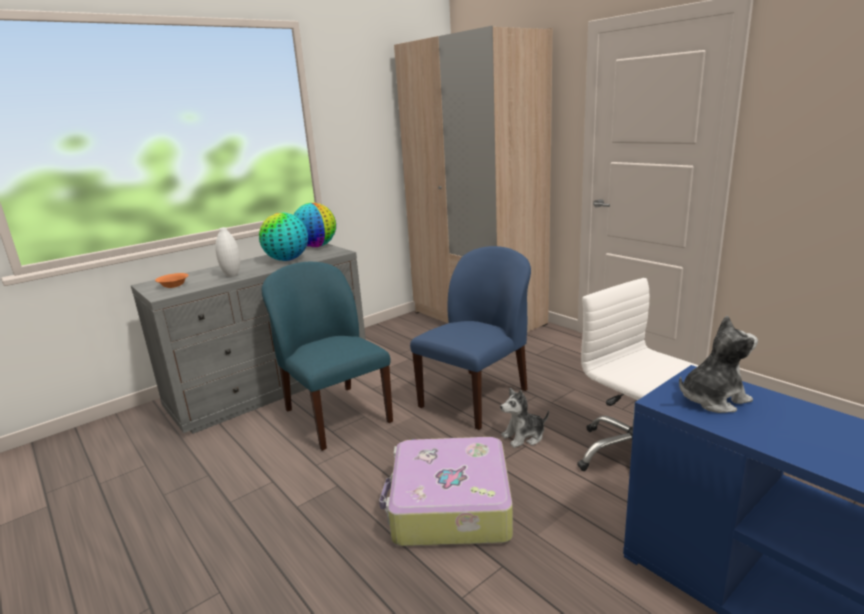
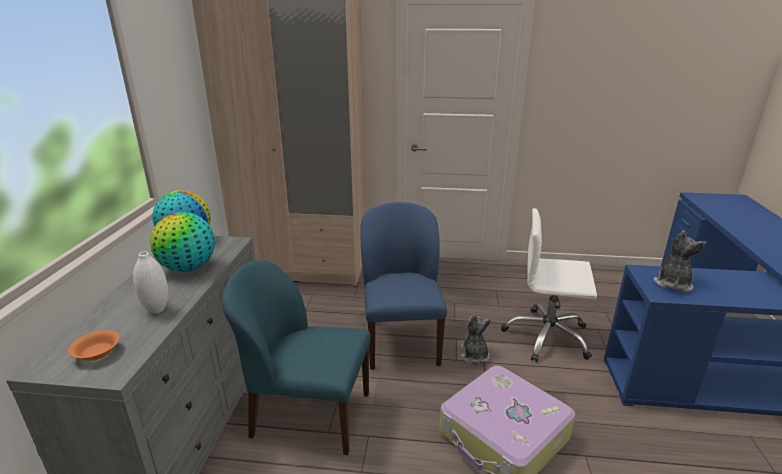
camera: 45 degrees left, 5 degrees up
(524, 437) = (474, 355): plush toy -> plush toy turned 150 degrees clockwise

